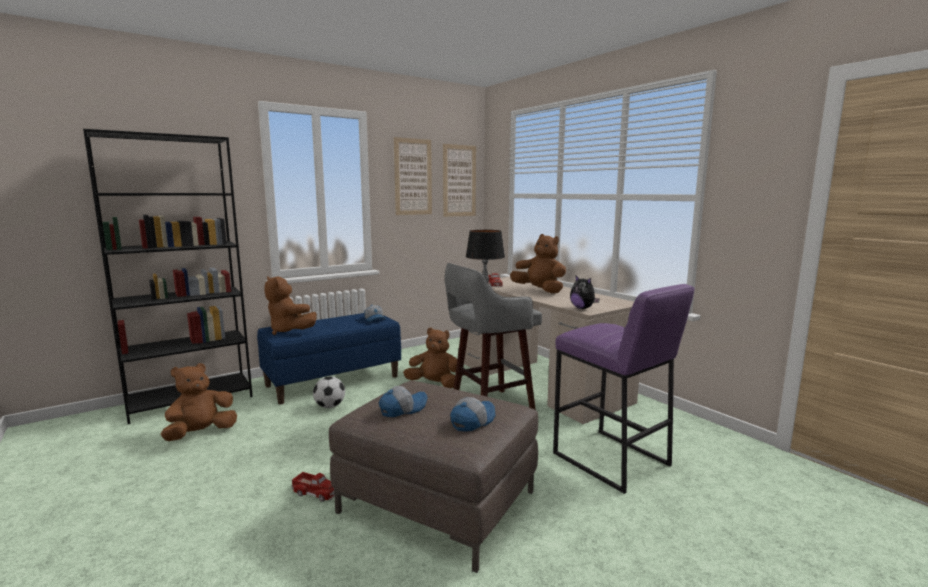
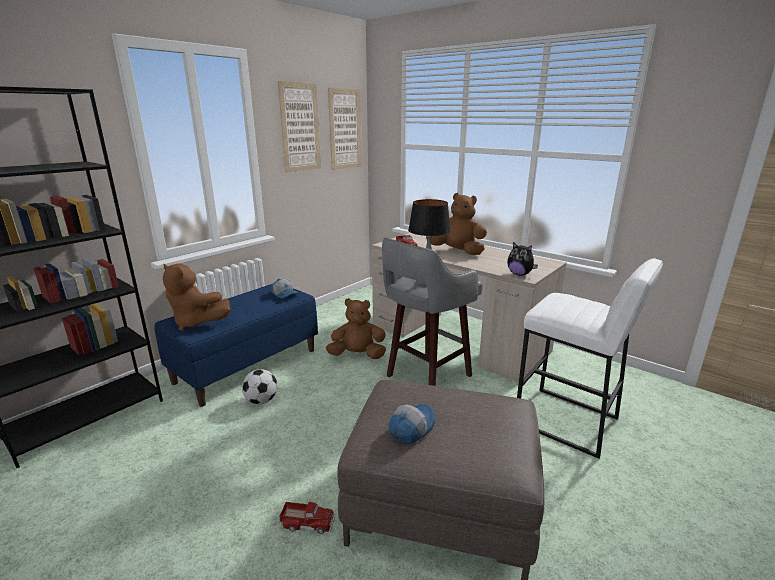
camera: 15 degrees left, 10 degrees up
(201, 433) = (124, 465): brown plush toy -> none
(472, 421) = (494, 433): cap -> none
(612, 460) = (568, 421): purple stool -> white stool

